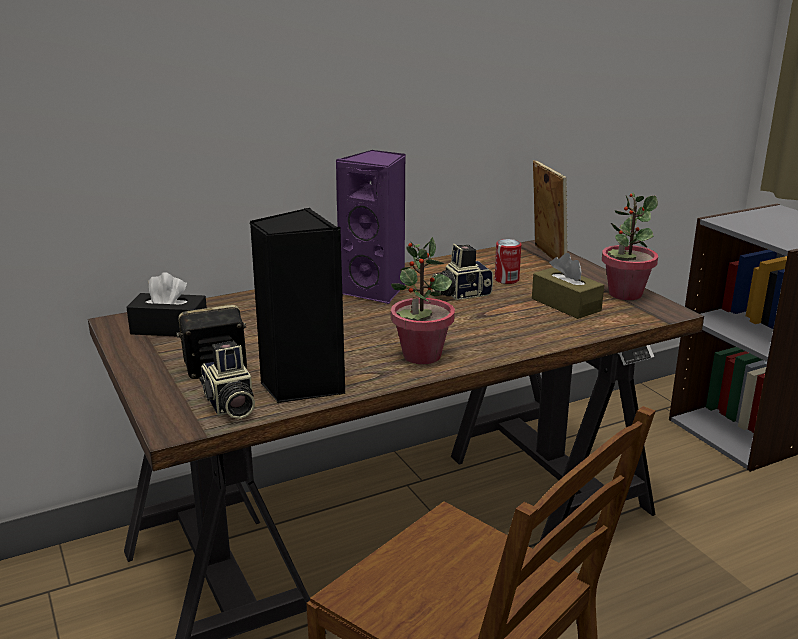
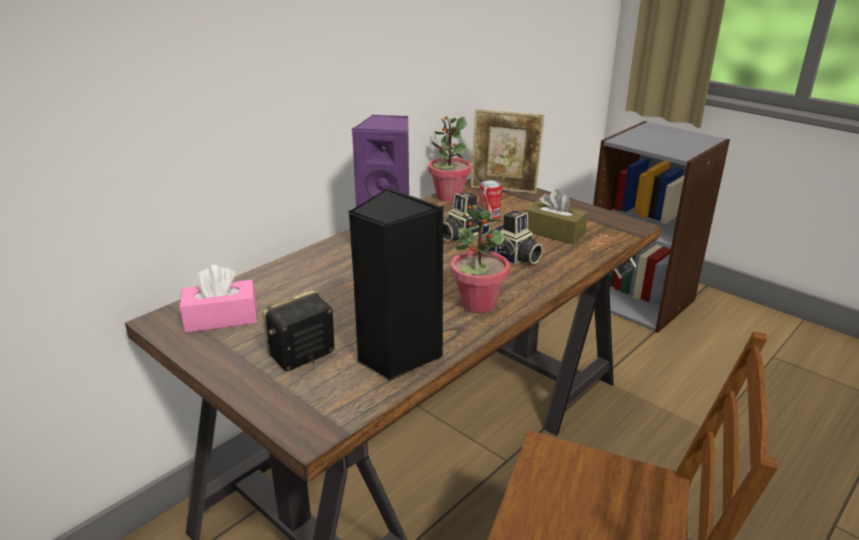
camera: 20 degrees left, 5 degrees up
(169, 328) = (221, 318): black tissue box -> pink tissue box
(229, 406) = (345, 394): camera -> camera (513, 258)
(546, 257) = (504, 189): picture frame -> picture frame turned 135 degrees clockwise
(625, 294) = (589, 215): potted plant -> potted plant (448, 196)

